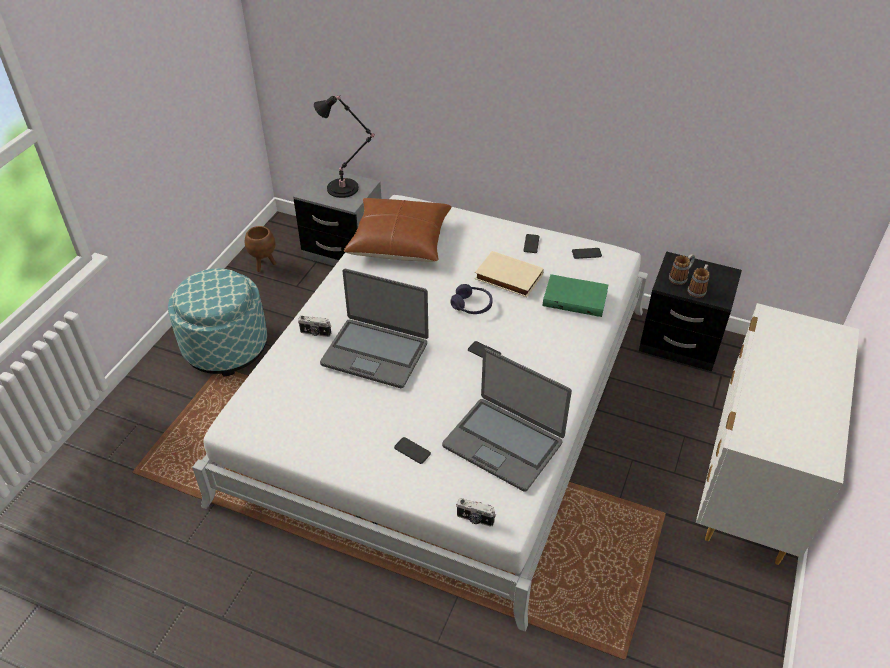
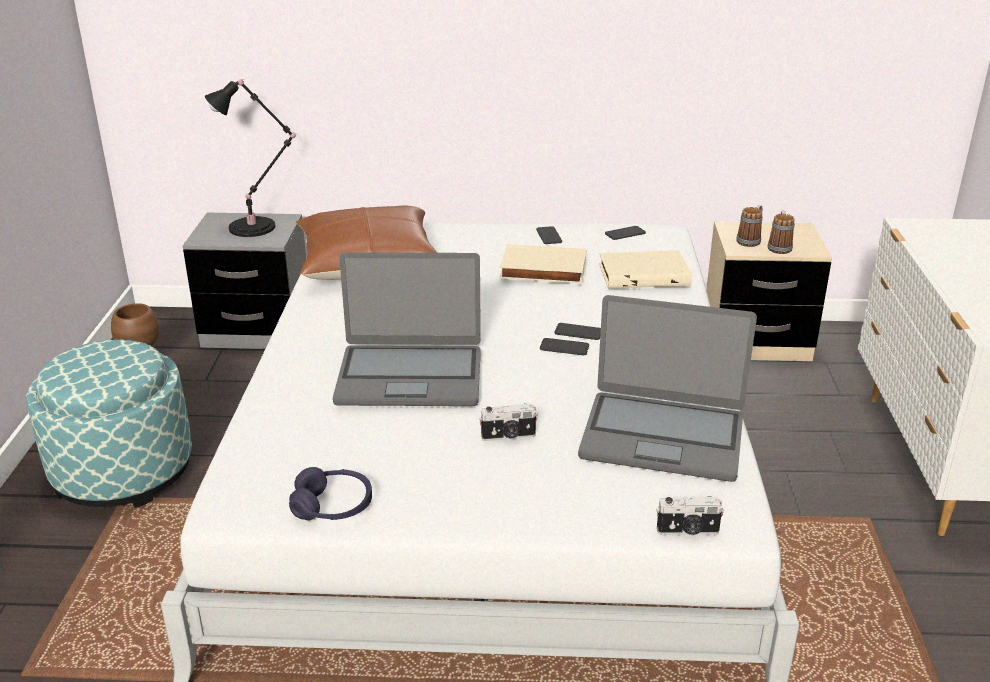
camera: 20 degrees left, 15 degrees down
(315, 333) = (303, 374): camera -> camera (508, 436)
(412, 450) = (537, 473): phone -> phone (578, 332)
(472, 305) = (513, 305): purple headphones -> purple headphones (333, 506)
(575, 298) = (644, 274): green book -> beige book
(680, 342) = (755, 341): black nightstand -> beige nightstand

